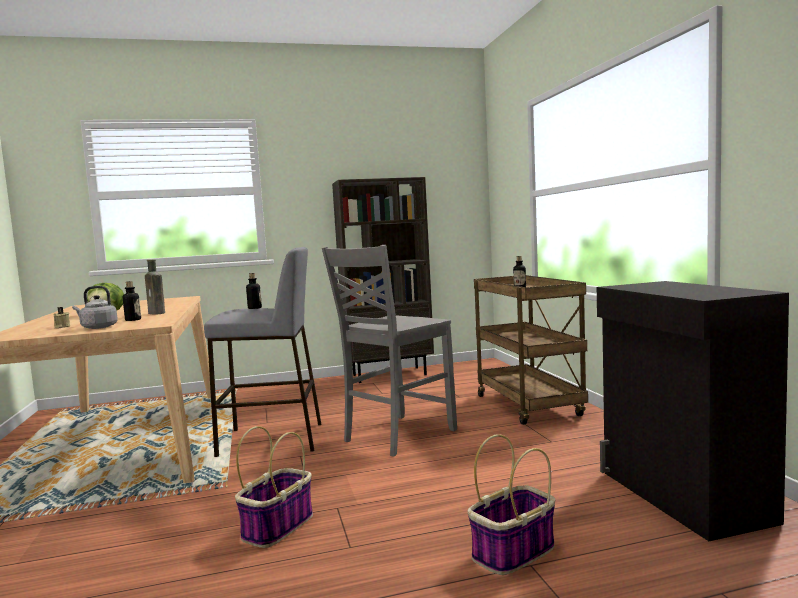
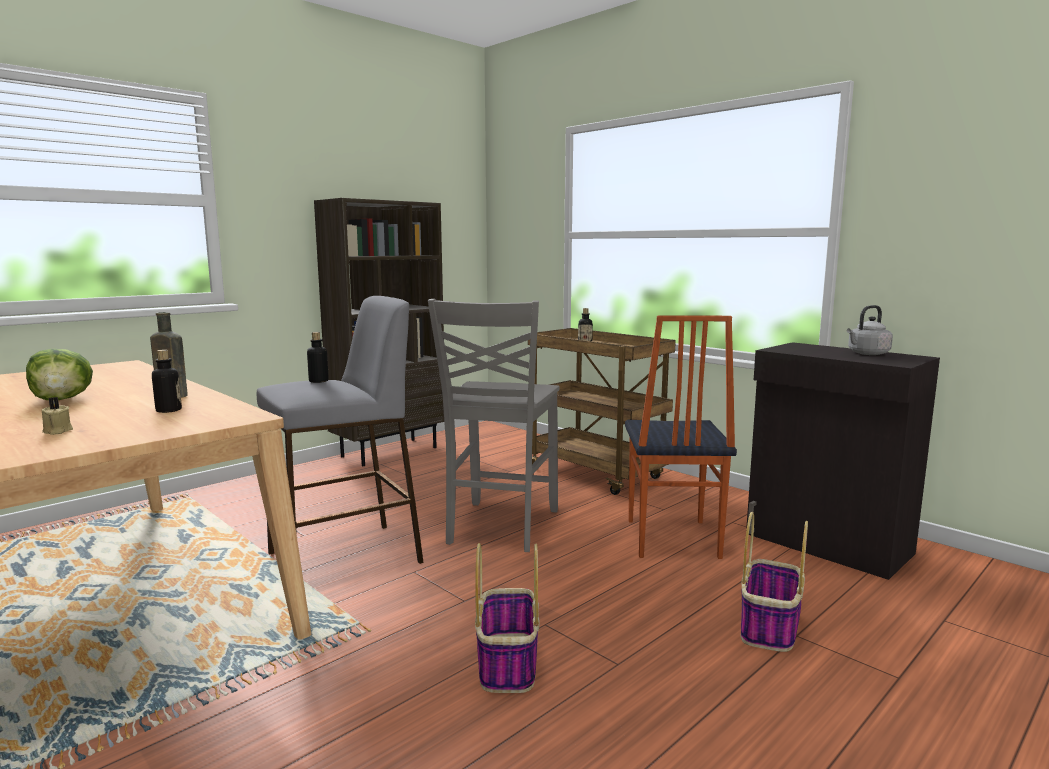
camera: 30 degrees left, 5 degrees up
(97, 327) = (144, 428): grey kettle -> grey kettle (867, 354)
(523, 465) = (670, 539): none -> chair

